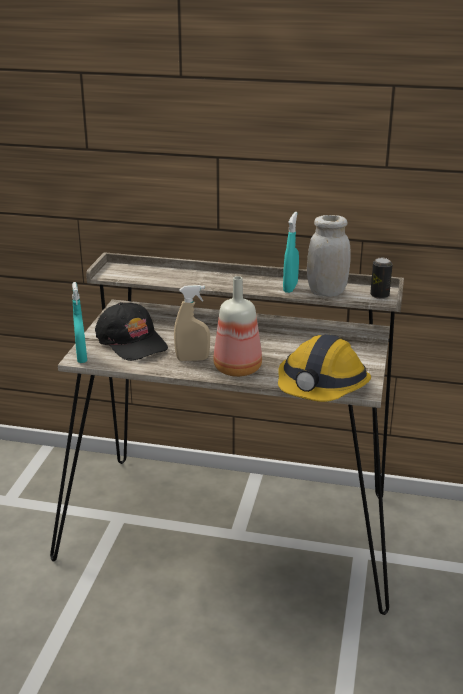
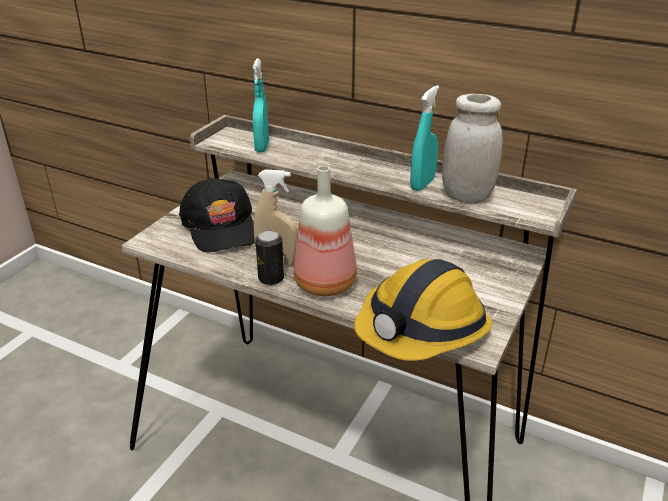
camera: 15 degrees right, 5 degrees up
(81, 357) = (153, 239): turquoise spray bottle -> turquoise spray bottle (262, 147)
(379, 295) = (536, 209): can -> can (271, 279)

